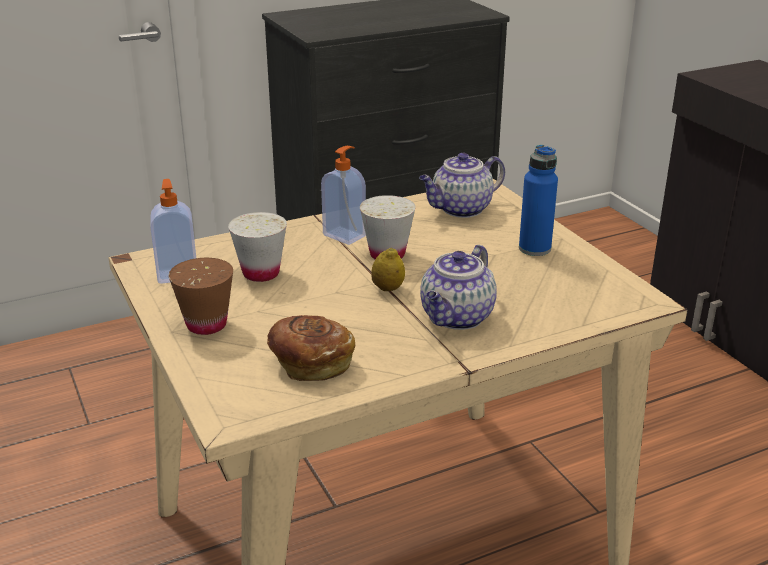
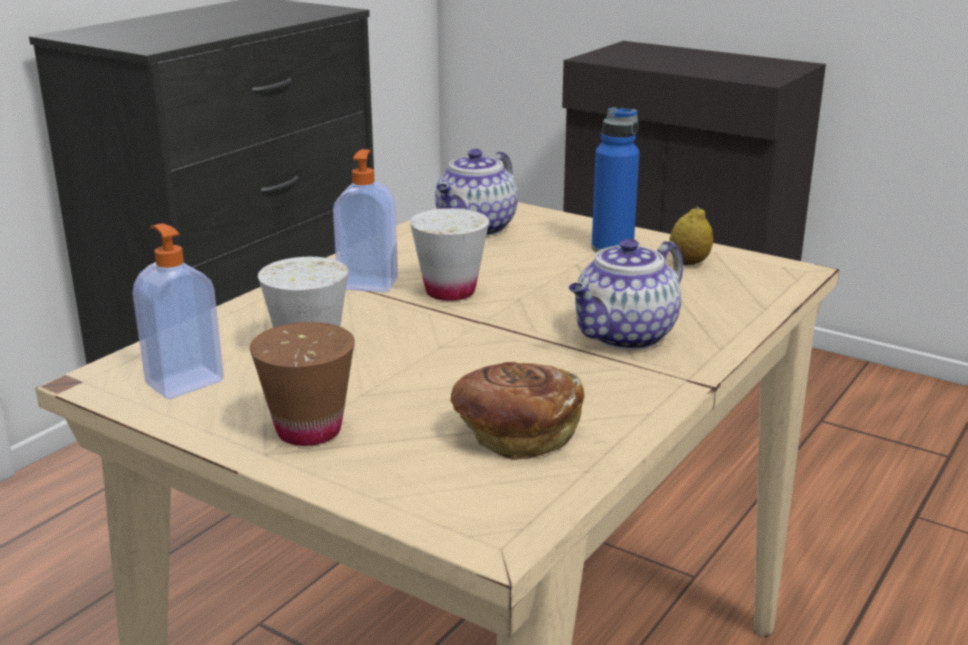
camera: 30 degrees left, 5 degrees down
(388, 288) = (501, 327): lemon -> lemon (689, 263)
(457, 318) = (625, 336): teapot -> teapot turned 45 degrees clockwise

